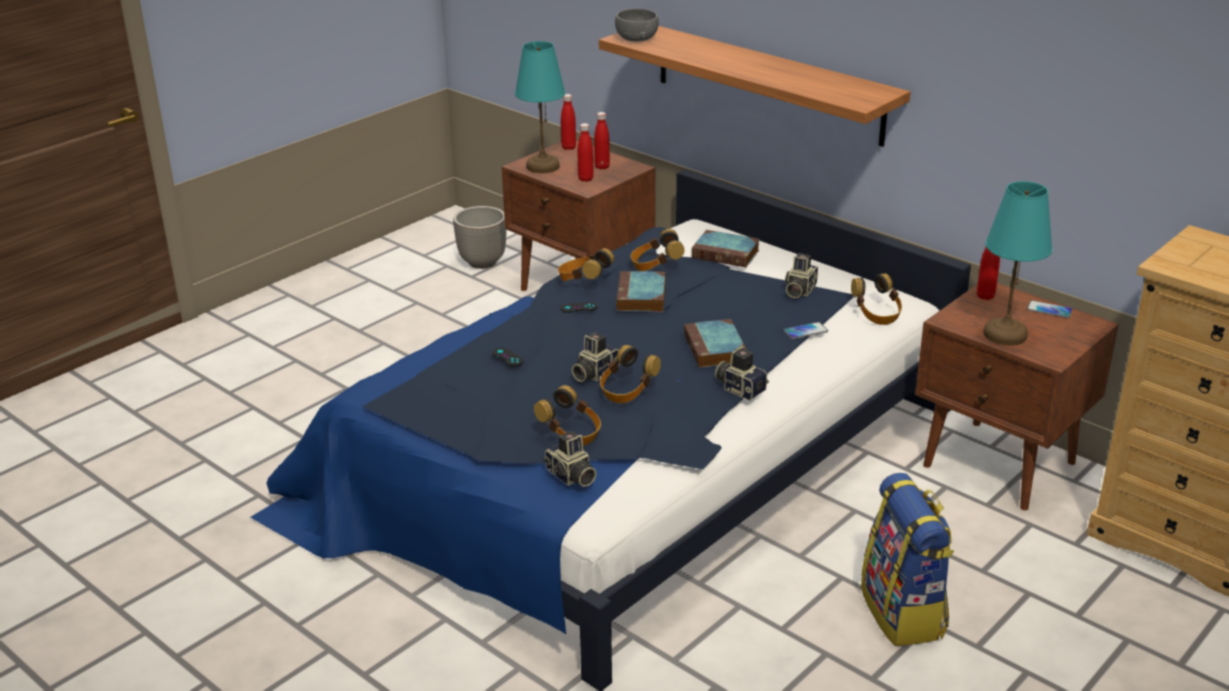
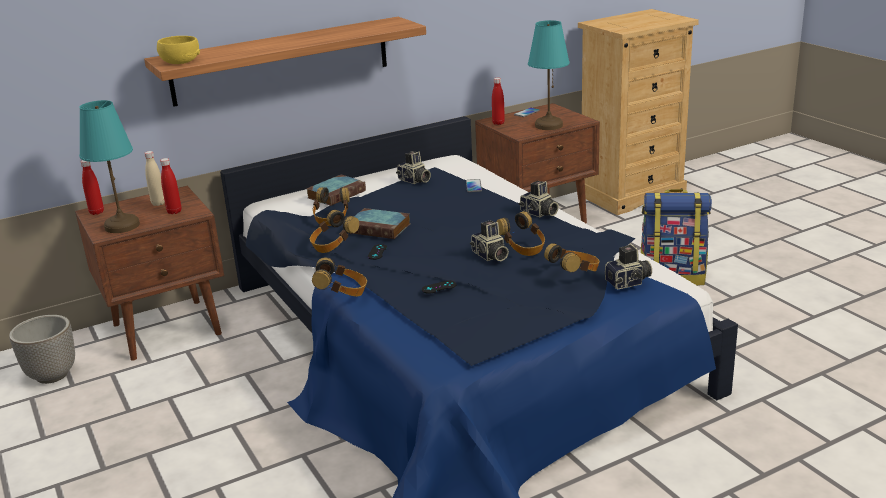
camera: 70 degrees left, 5 degrees down
(602, 167) = (158, 203): red bottle -> beige bottle
(636, 38) = (180, 62): grey bowl -> yellow bowl
(715, 349) = (480, 214): book -> none
(740, 388) = (538, 213): camera -> camera turned 105 degrees counterclockwise
(876, 314) = (461, 167): headphones -> headphones (342, 293)

